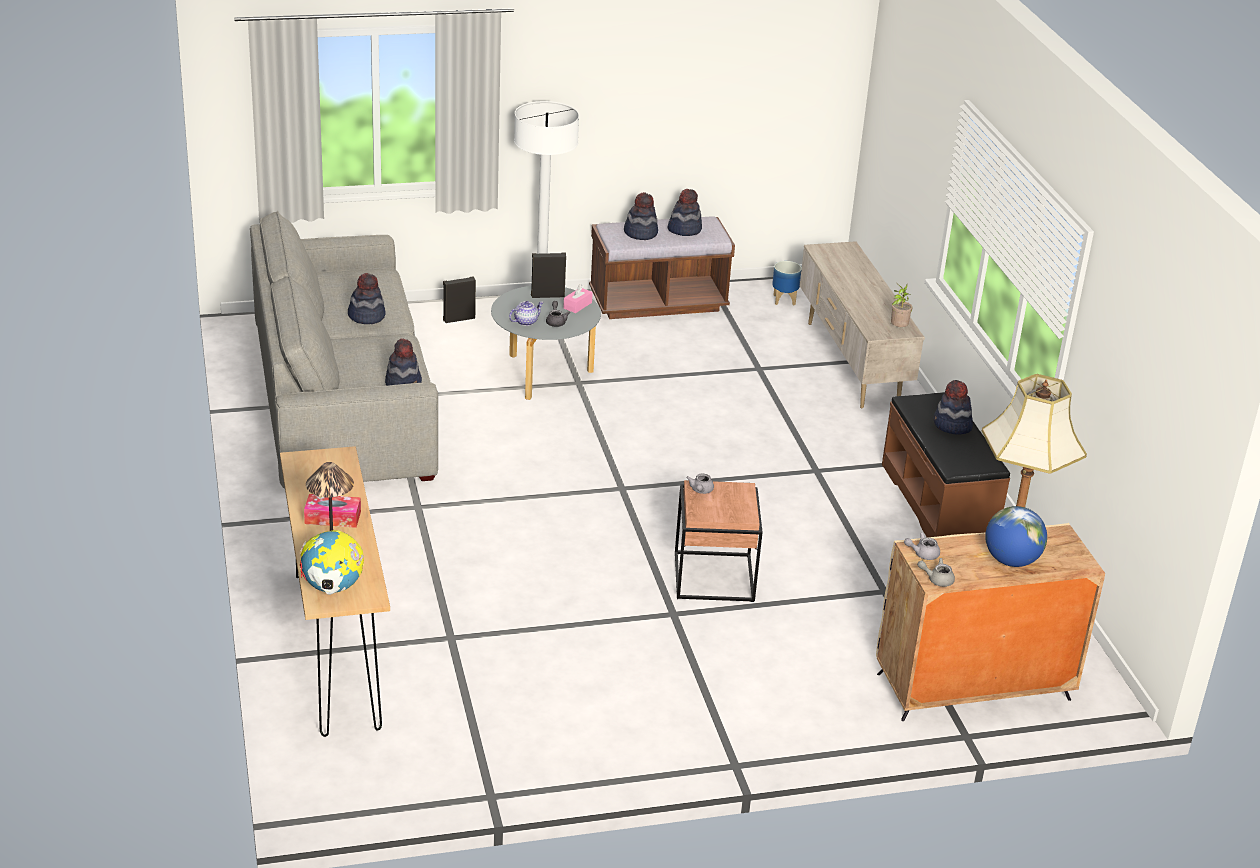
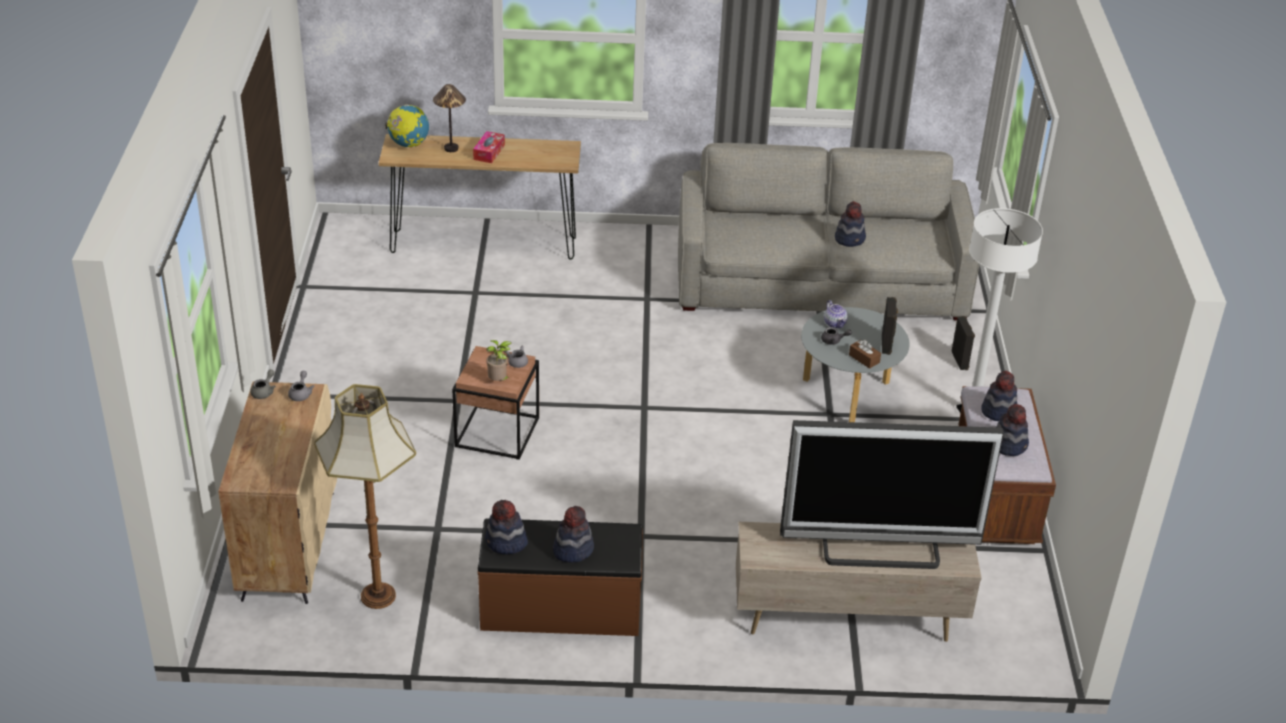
camera: 105 degrees right, 5 degrees up
(403, 383) = (732, 244): hat -> hat (506, 542)
(577, 305) = (864, 359): pink tissue box -> brown tissue box
(784, 300) = (1000, 602): planter -> none
(855, 279) = (881, 549): none -> television
(898, 329) = (760, 552): potted plant -> potted plant (498, 381)
(1011, 561) = (265, 440): globe -> none

